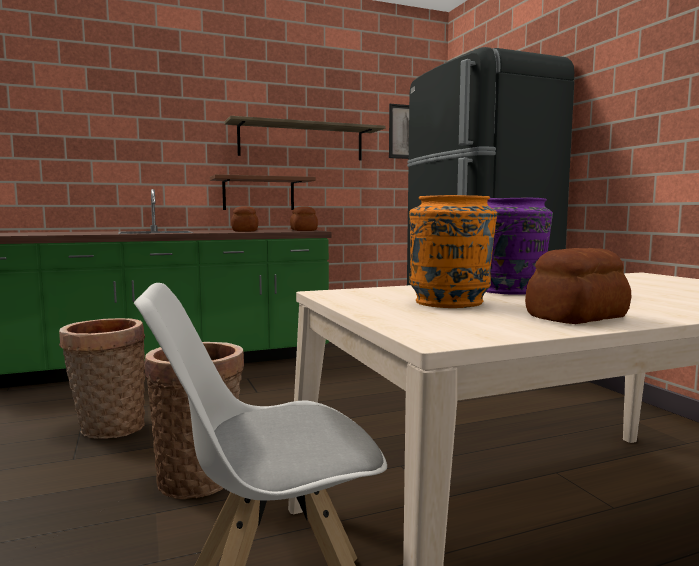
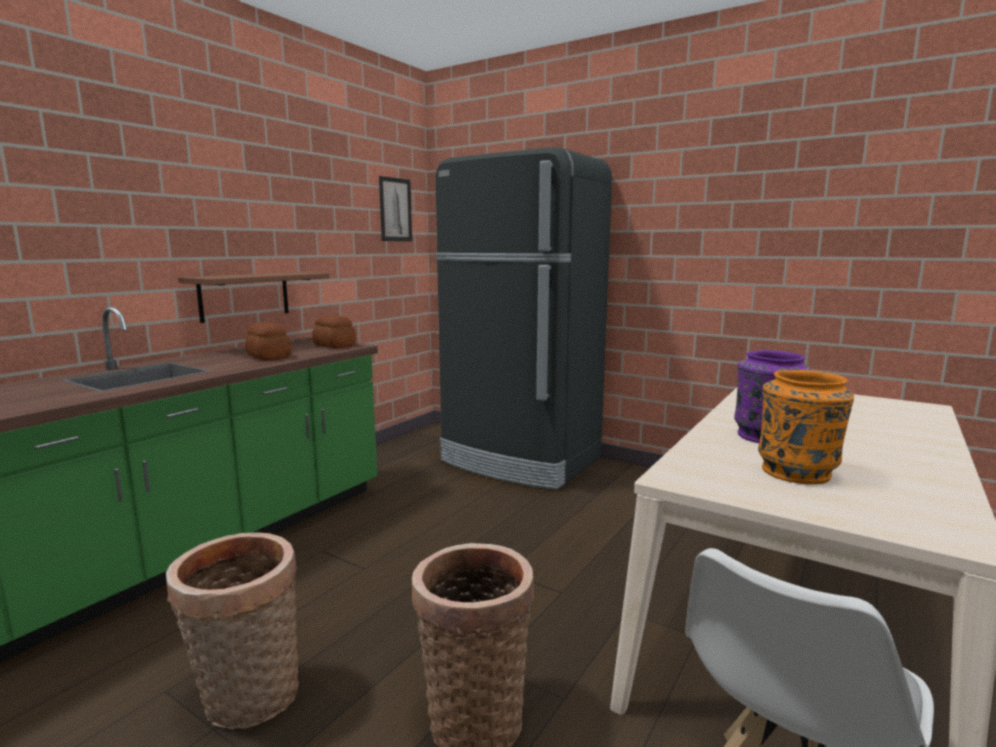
camera: 35 degrees left, 5 degrees up
(301, 142) = (291, 224): shelf -> none
(578, 317) = (917, 475): bread -> none

